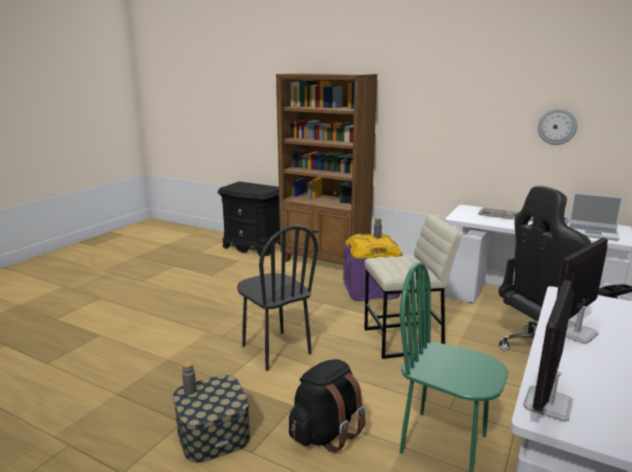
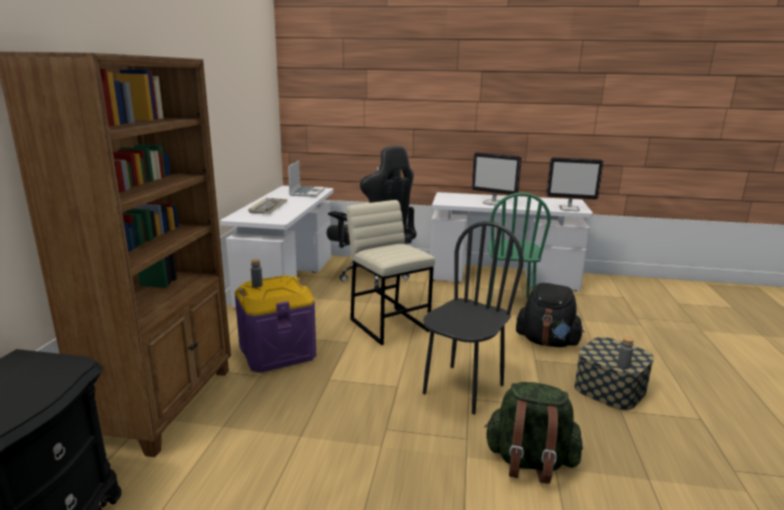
camera: 110 degrees left, 0 degrees up
(180, 352) = (530, 462): none -> green backpack
(557, 126) = (248, 113): wall clock -> none

